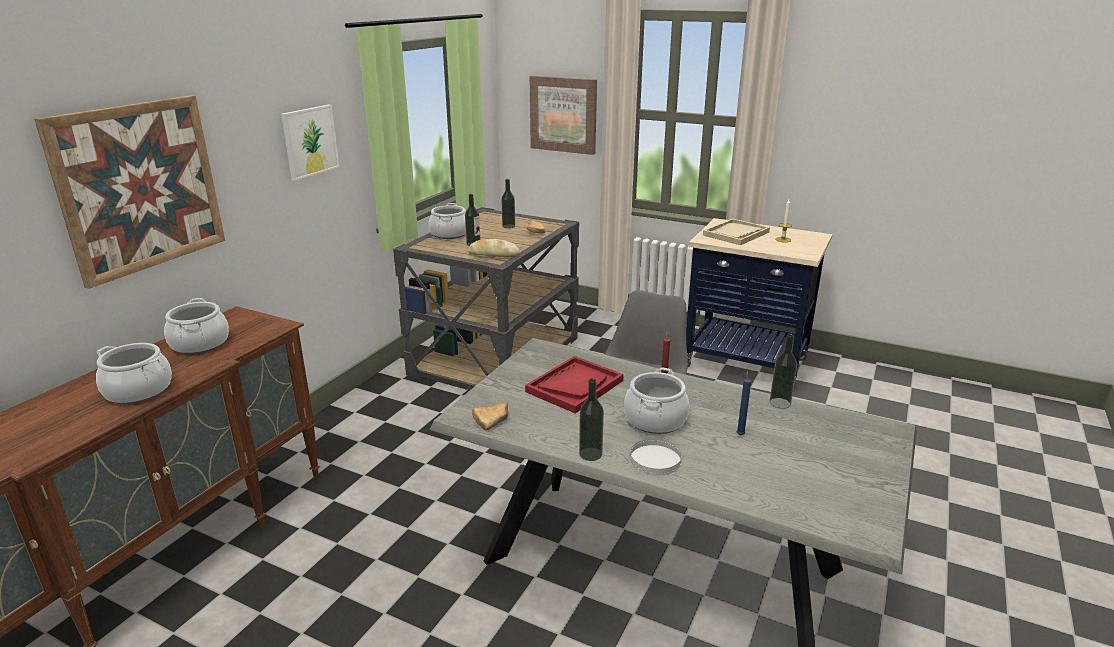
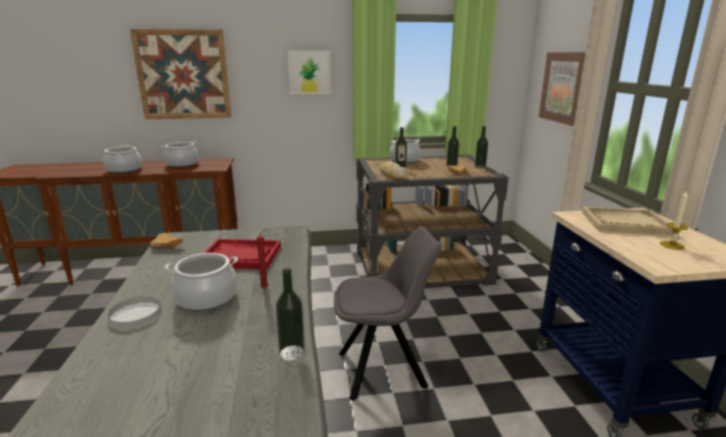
camera: 55 degrees right, 5 degrees down
(590, 454) = (134, 288): bottle -> bottle (480, 166)
(740, 434) = (204, 345): blue candle -> none

